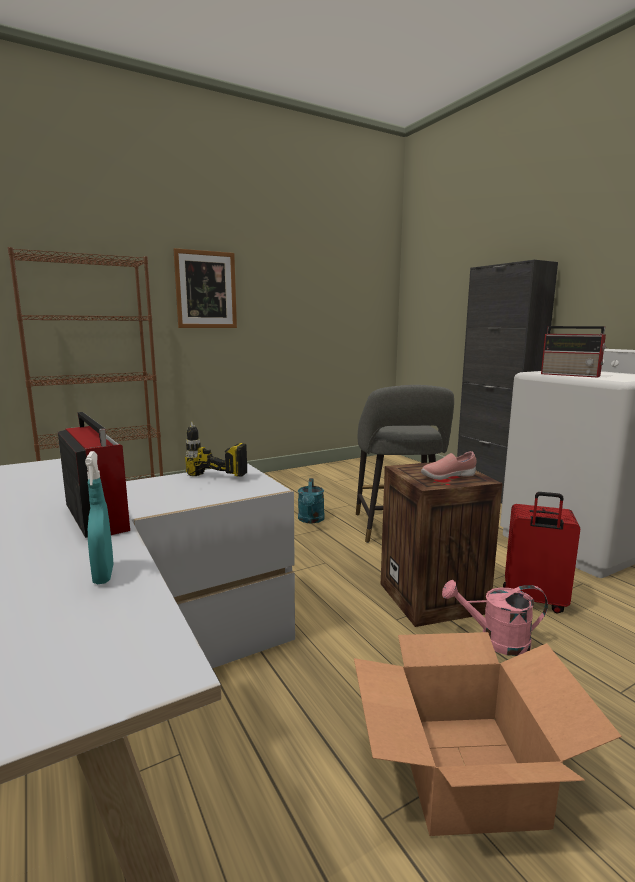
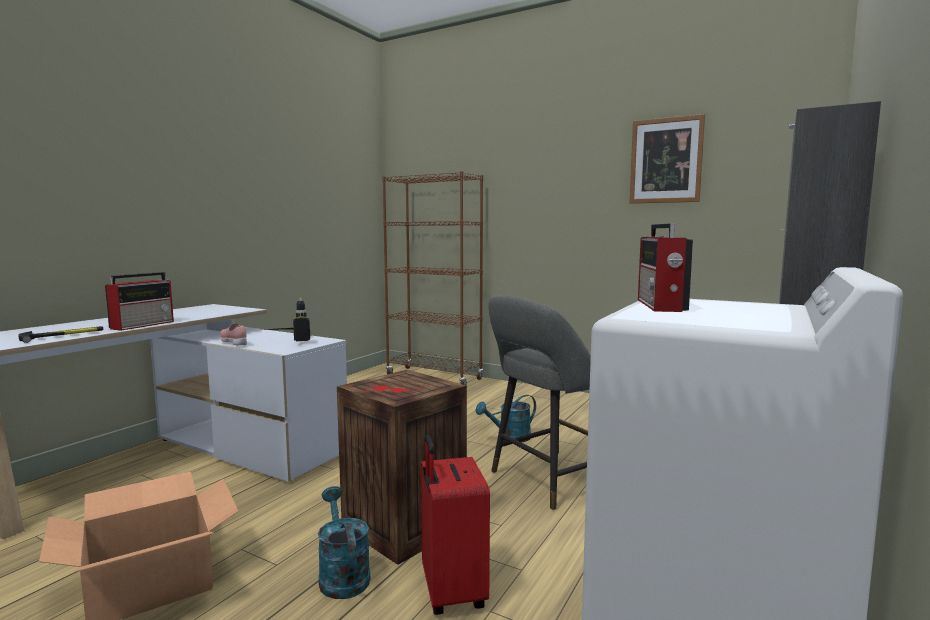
camera: 60 degrees right, 5 degrees down
(103, 575) = (63, 336): turquoise spray bottle -> hammer
(206, 290) = (543, 194): picture -> picture (666, 160)
(447, 477) = (391, 388): pink shoe -> pink shoe (234, 343)
(495, 641) = (342, 575): pink watering can -> turquoise watering can

